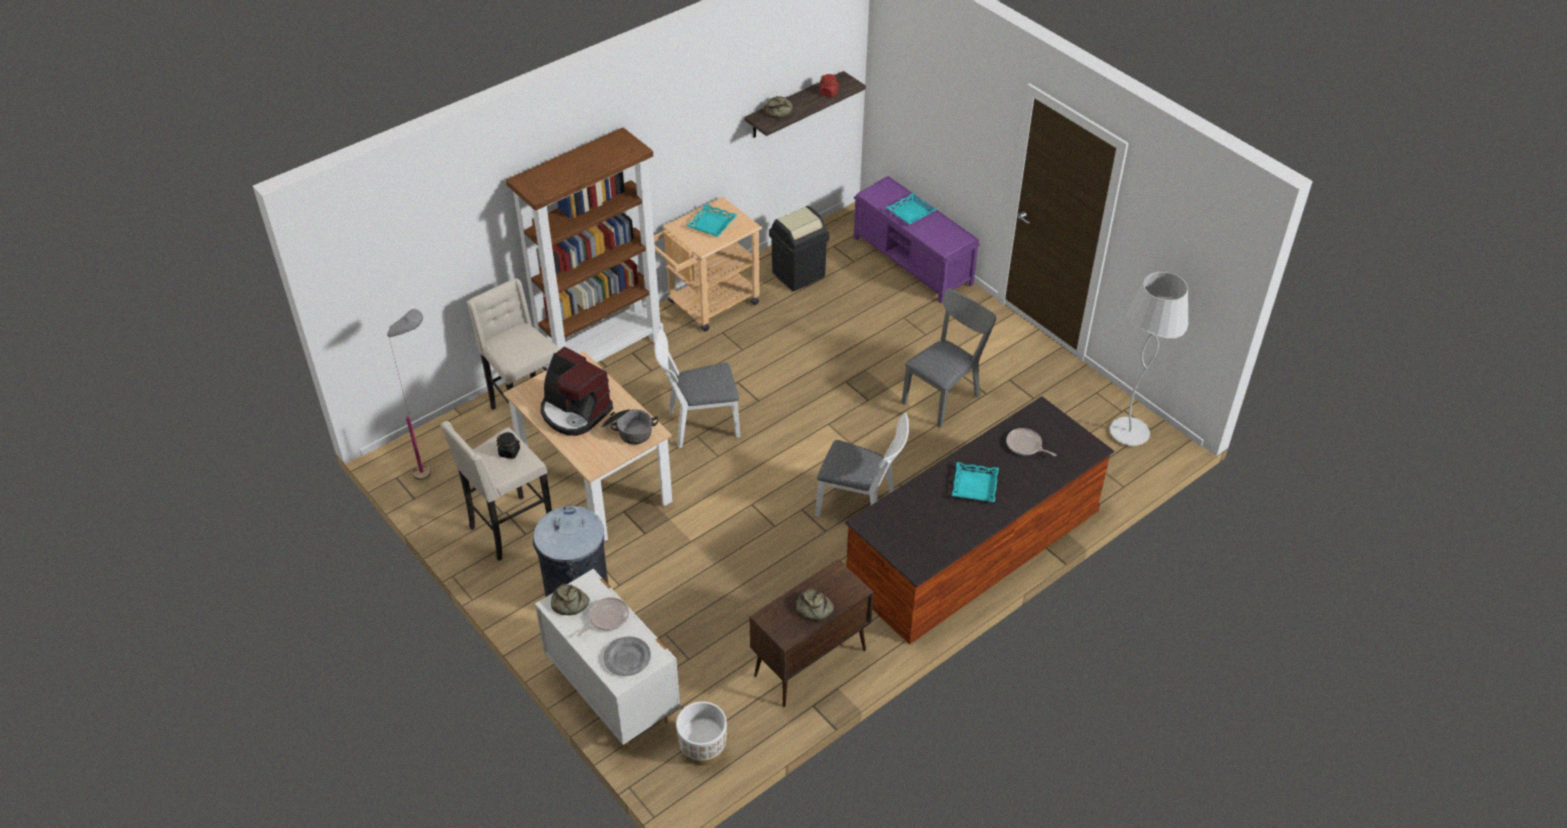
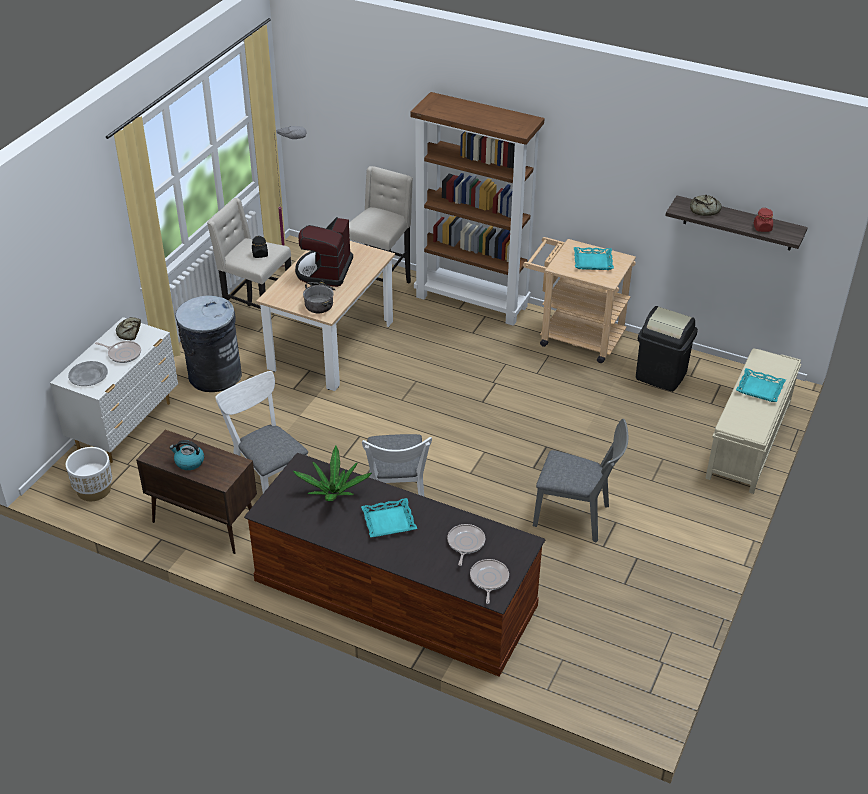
camera: 65 degrees right, 5 degrees down
(698, 425) = (429, 377): white chair -> white chair (269, 482)
(813, 609) = (189, 462): bread -> kettle
(913, 261) = (748, 442): purple bench -> beige bench
(916, 511) = (333, 492): none -> potted plant
(1074, 445) = (489, 579): none -> frying pan
(1129, 433) = (630, 675): white floor lamp -> none

